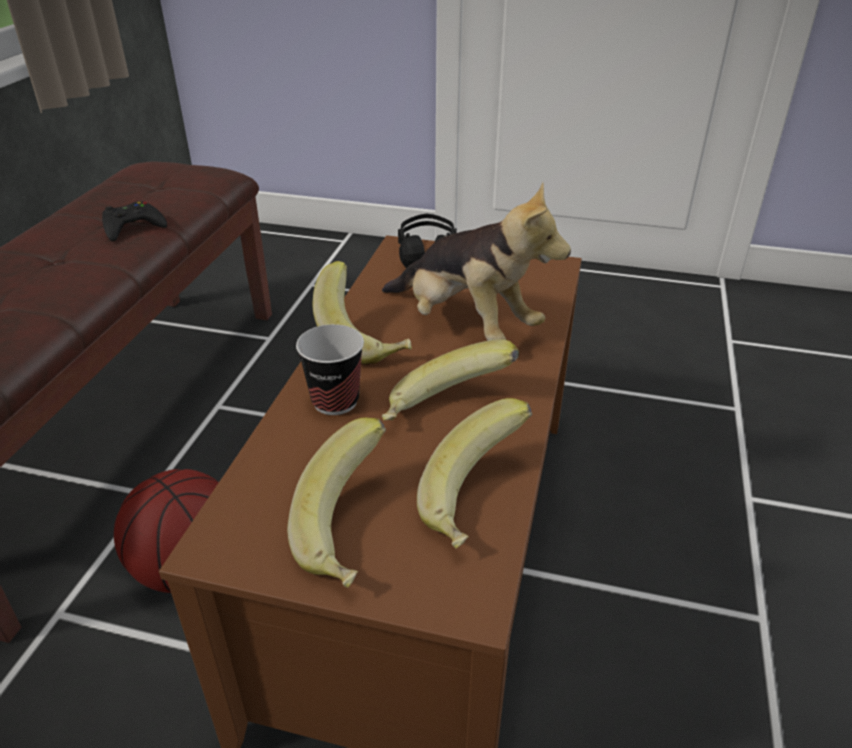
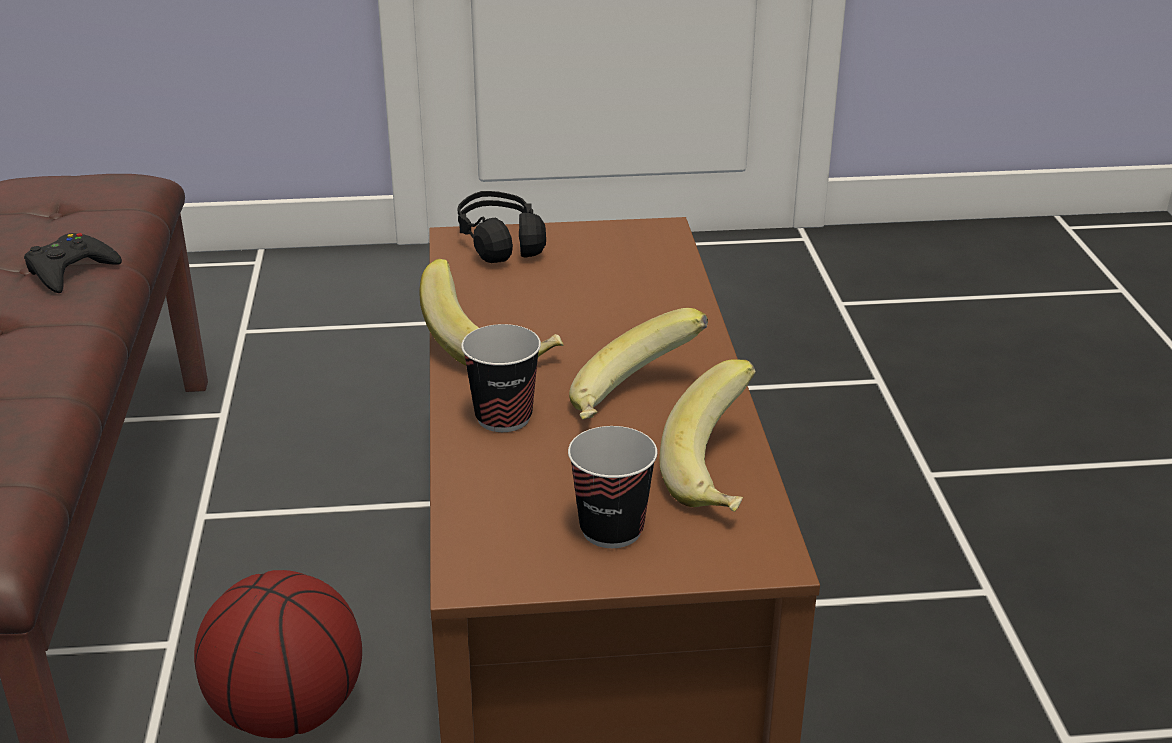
camera: 20 degrees left, 5 degrees down
(352, 532) = (611, 530): banana -> cup
(466, 325) = (598, 312): plush toy -> none

